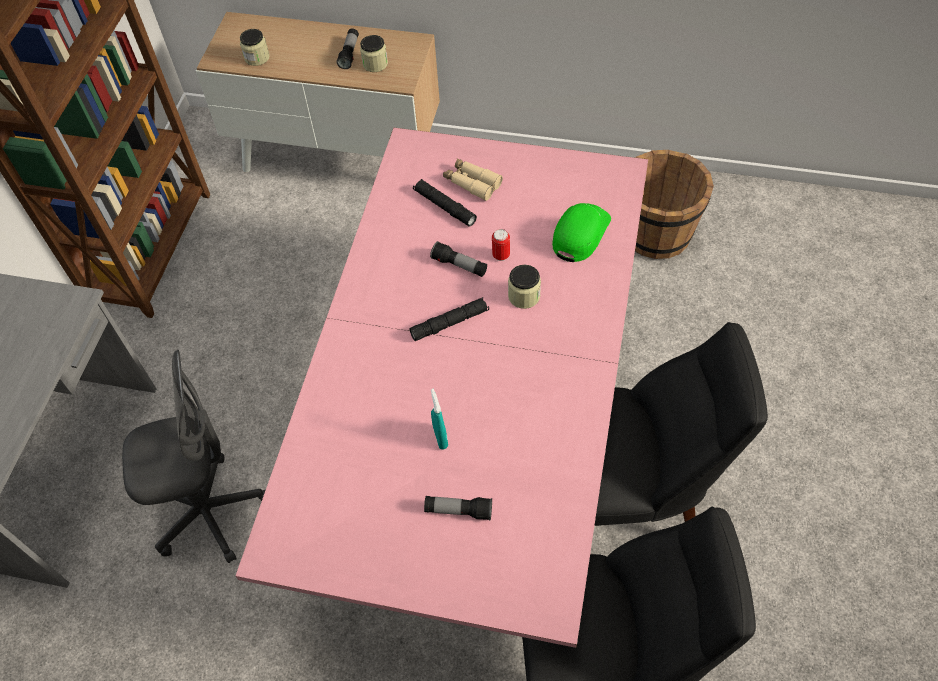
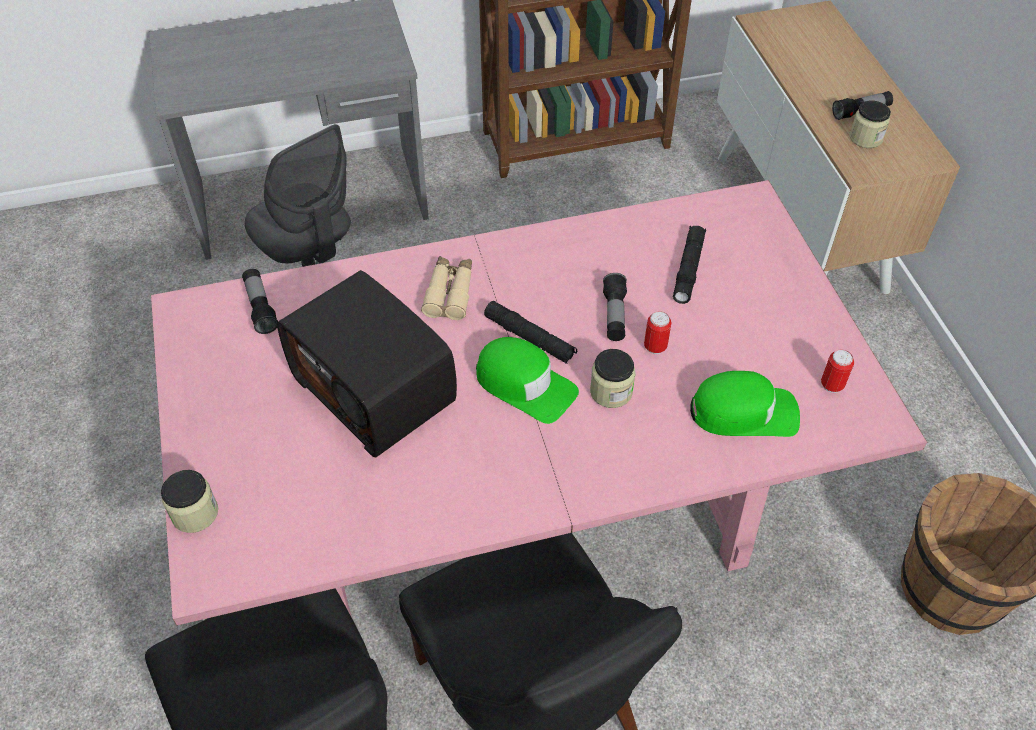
camera: 60 degrees right, 5 degrees down
(257, 57) = (788, 48): jar -> jar (195, 513)
(440, 437) = (376, 389): turquoise spray bottle -> radio
(458, 510) = (293, 442): flashlight -> flashlight (260, 307)
(472, 183) = (742, 279): beige binoculars -> beige binoculars (449, 293)
(490, 343) = (525, 385): none -> green cap
(584, 181) = (832, 385): none -> can

